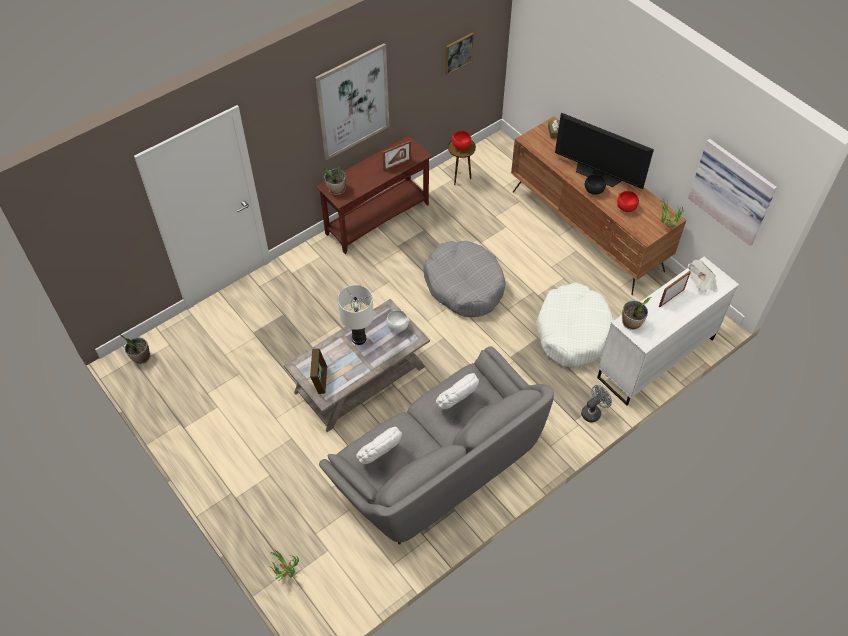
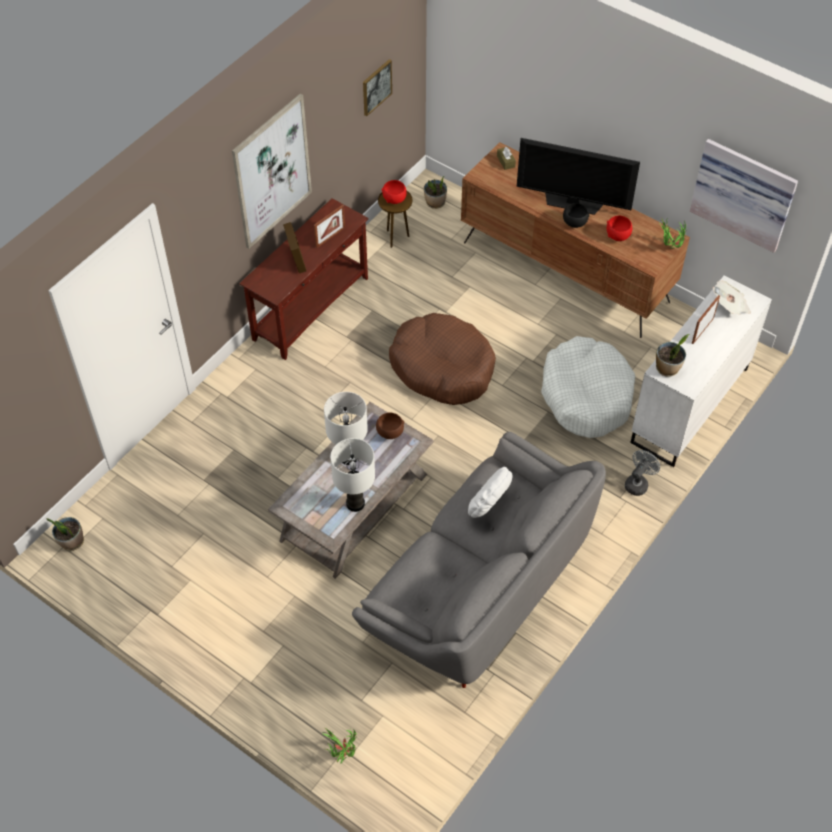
camera: 15 degrees left, 0 degrees up
(320, 380) = (318, 516): picture frame -> picture frame (296, 260)
(336, 189) = (266, 282): potted plant -> potted plant (435, 203)
(352, 376) = (355, 503): none -> white table lamp
(380, 456) = (420, 589): white pillow -> none
(397, 326) = (389, 432): white bowl -> brown bowl
(464, 285) = (442, 367): grey dog bed -> brown dog bed

